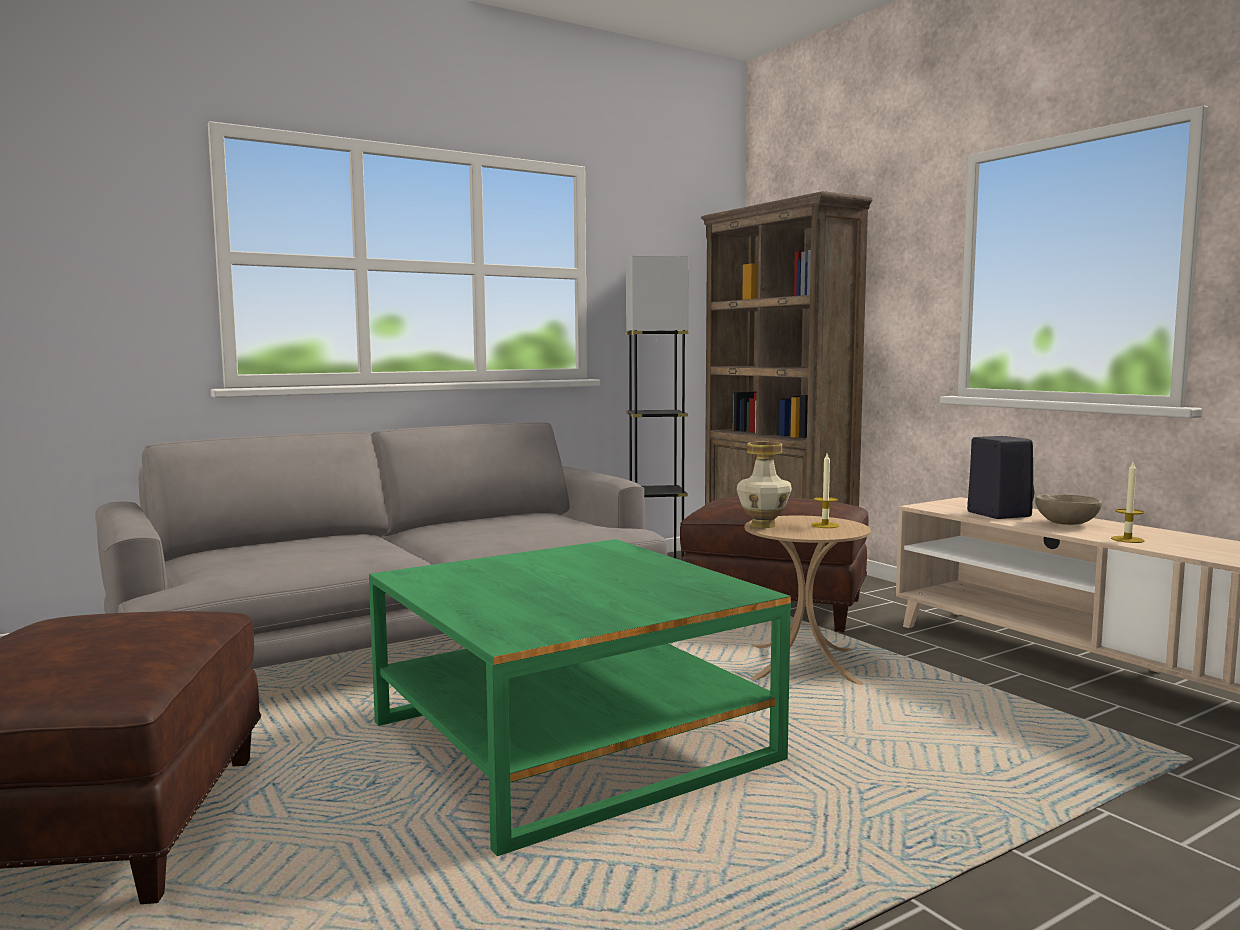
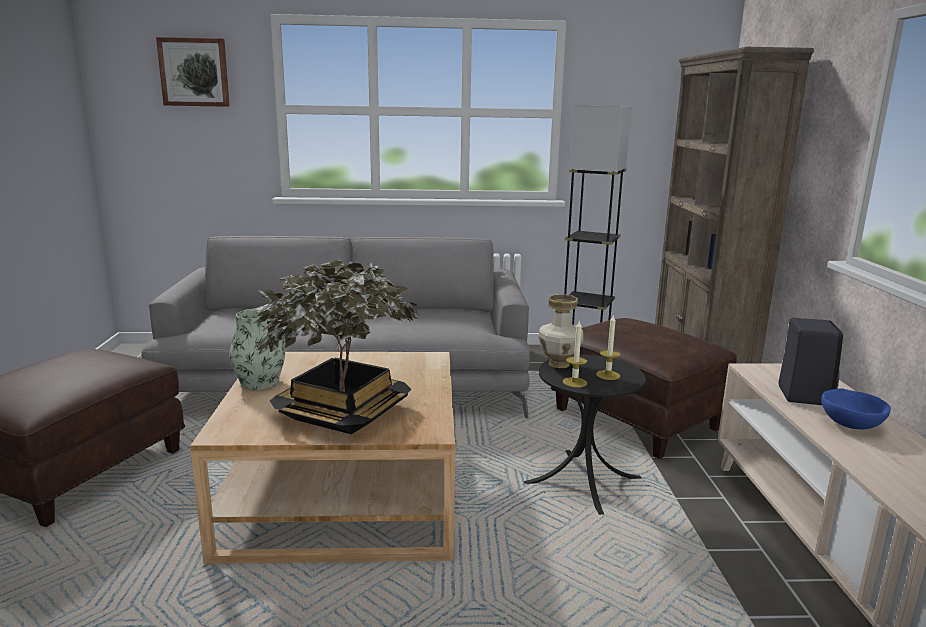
camera: 30 degrees right, 10 degrees up
(79, 196) = (194, 72): none -> picture
(446, 594) = (259, 382): none -> vase
(570, 741) = (345, 494): green coffee table -> beige coffee table
(619, 598) = (343, 414): none -> potted plant
(804, 664) = (583, 480): beige side table -> black side table
(1067, 524) = (851, 425): beige bowl -> blue bowl
(1127, 539) = (872, 463): candle -> candle (574, 382)

